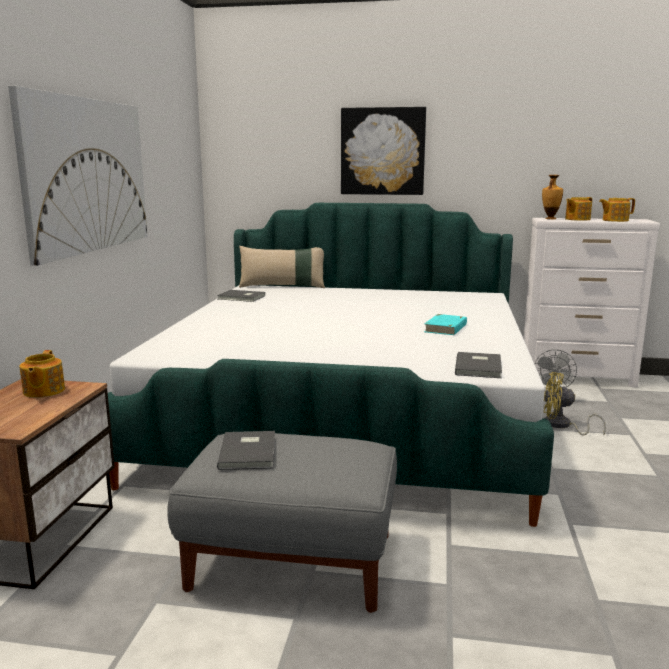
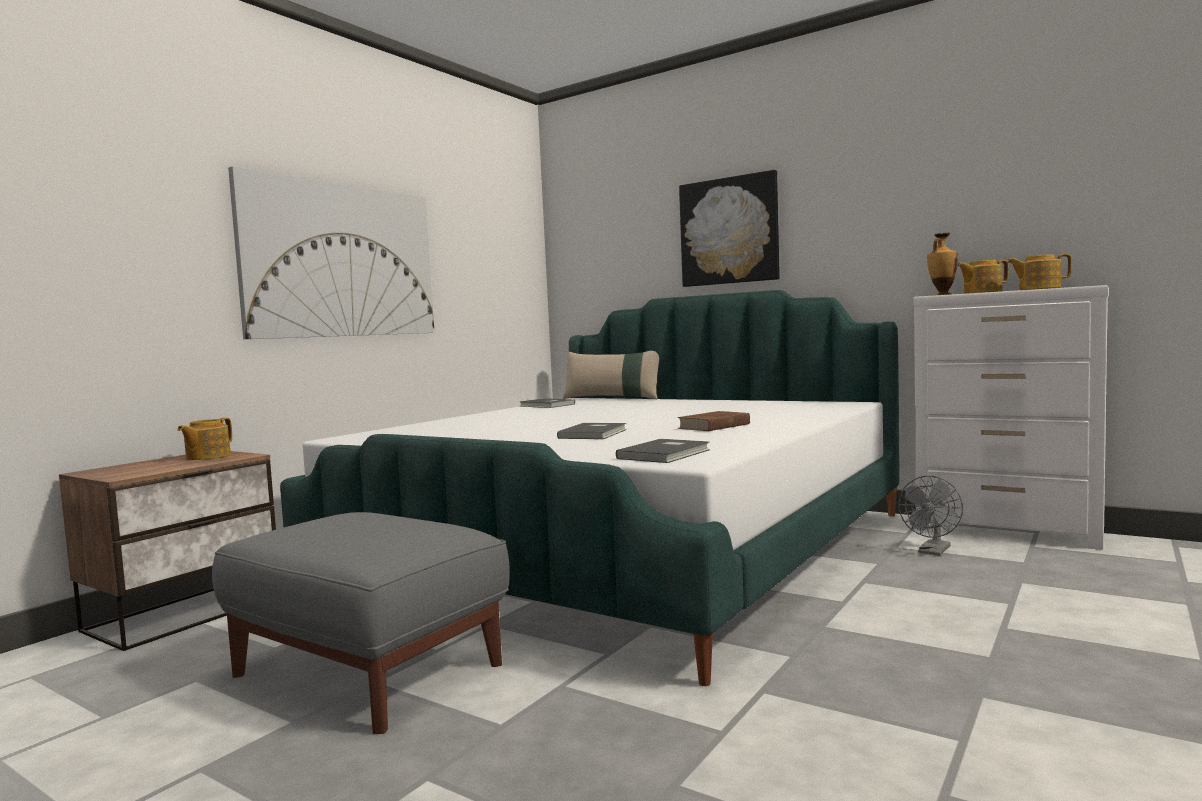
camera: 25 degrees right, 10 degrees down
(250, 452) = (323, 523): grey book -> grey book (595, 434)
(446, 328) = (714, 426): turquoise book -> brown book
(562, 426) = (906, 582): yellow fan -> none

